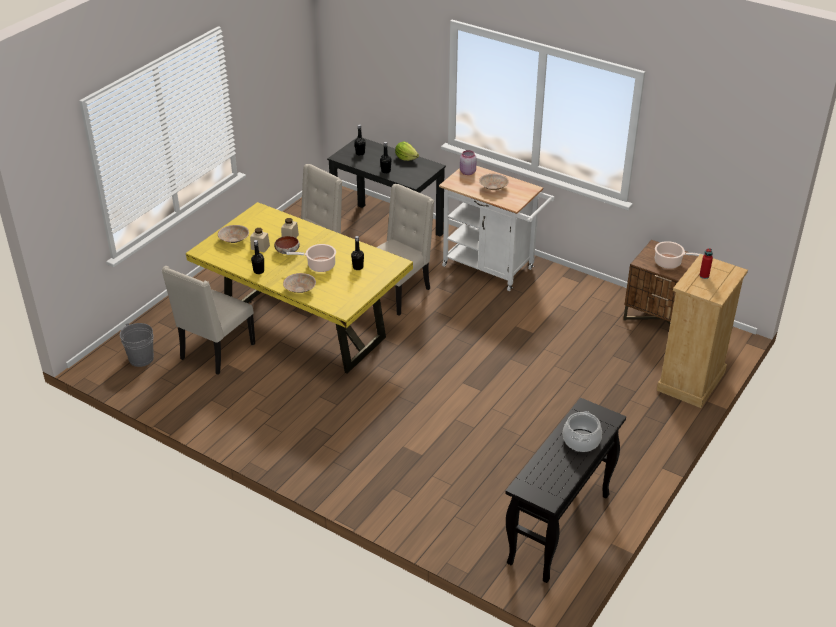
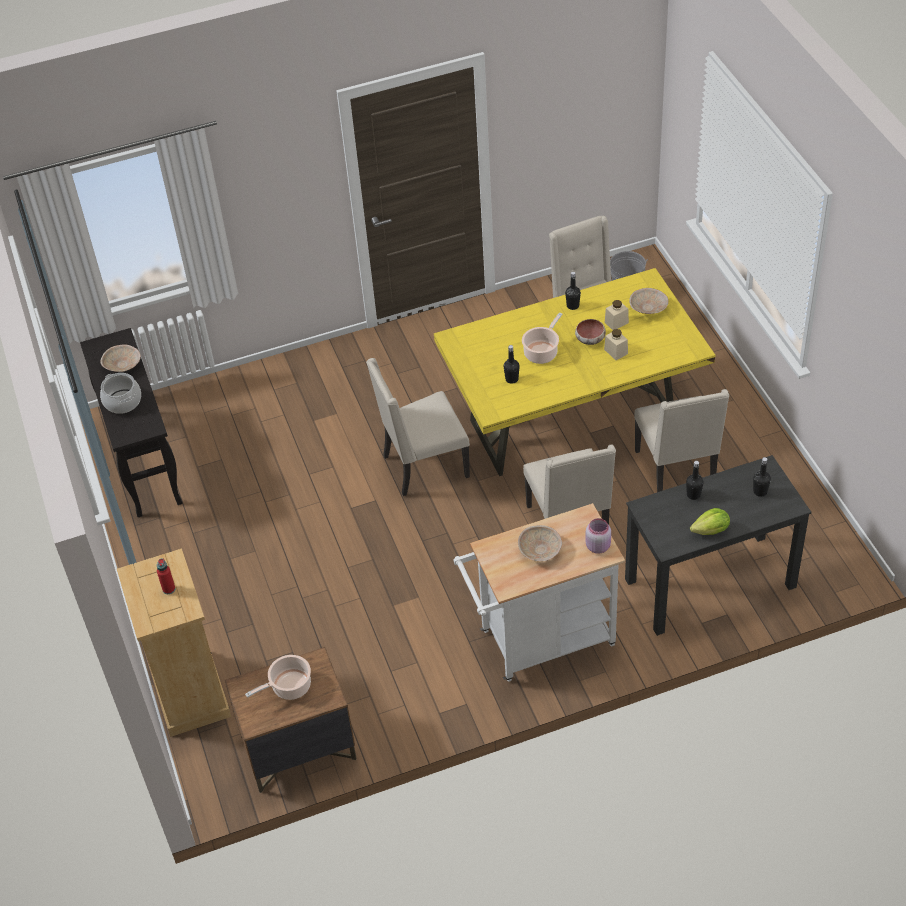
camera: 130 degrees right, 10 degrees up
(299, 289) = (513, 322): beige bowl -> beige bowl (123, 365)
(410, 375) = (423, 466): none -> beige chair

